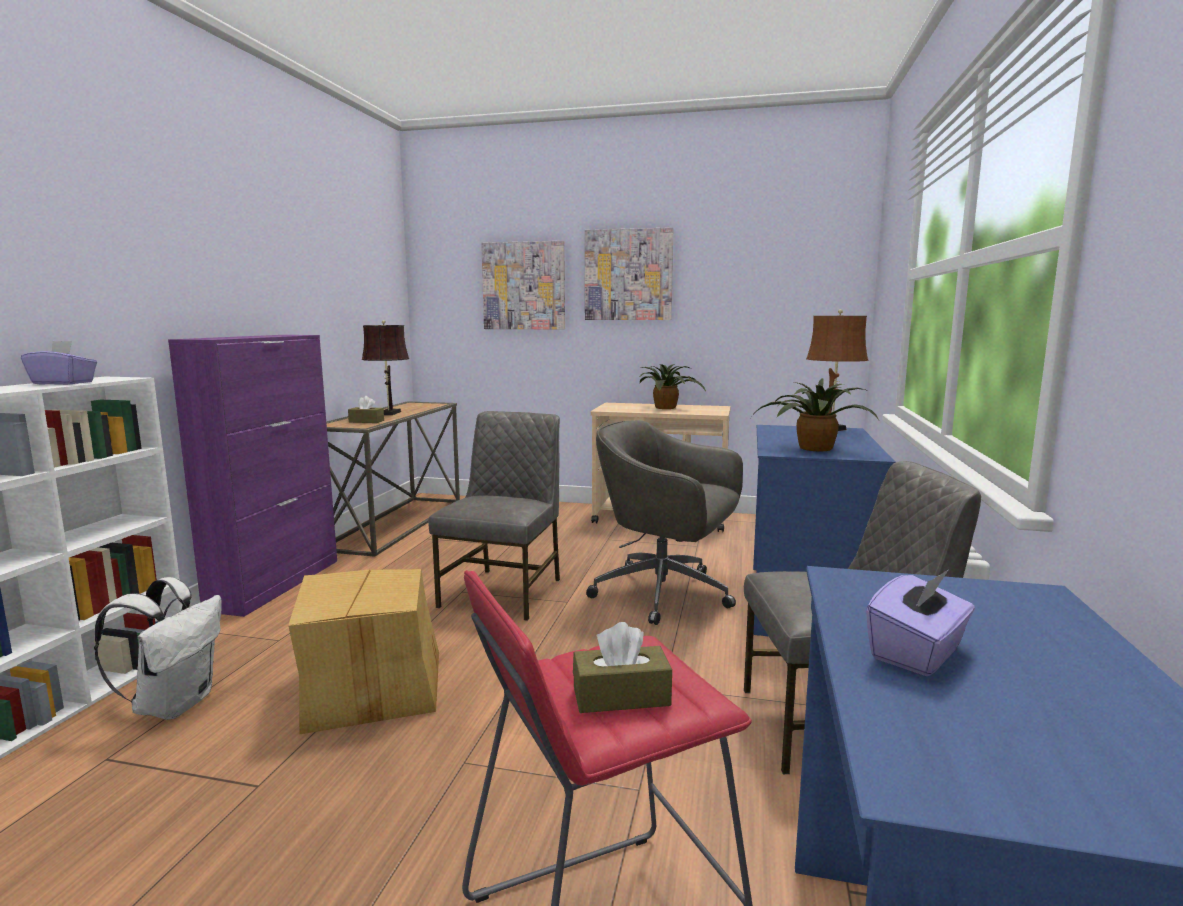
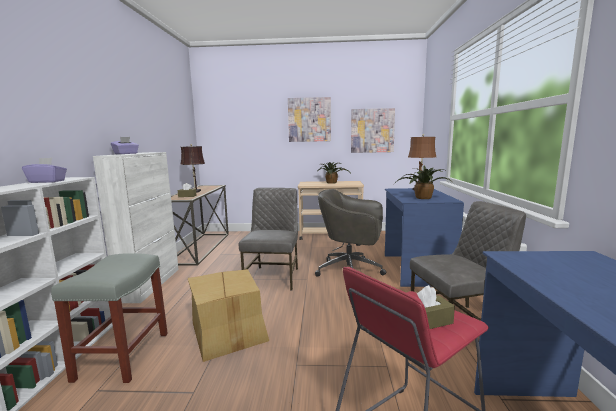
camera: 10 degrees left, 0 degrees up
(174, 704) = (123, 354): white backpack -> grey stool
(276, 584) = (150, 284): purple cabinet -> white cabinet
(524, 286) = (257, 125): picture -> picture (372, 130)
(917, 653) = (575, 286): purple tissue box -> purple tissue box (126, 154)

